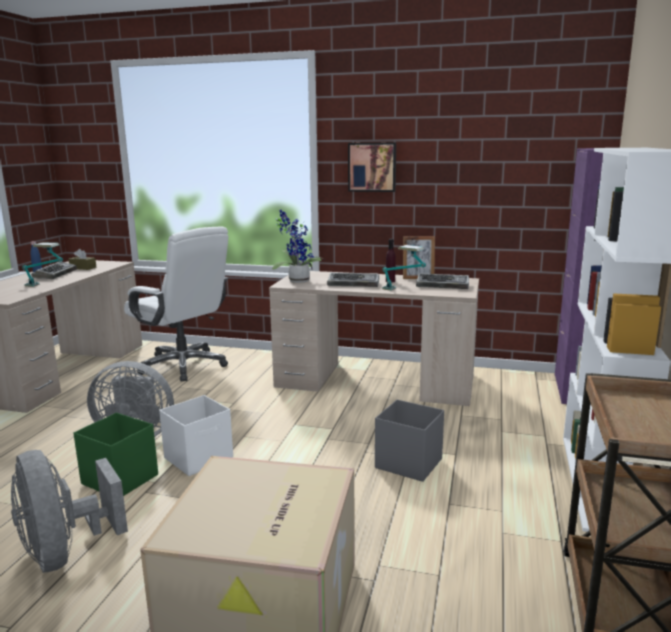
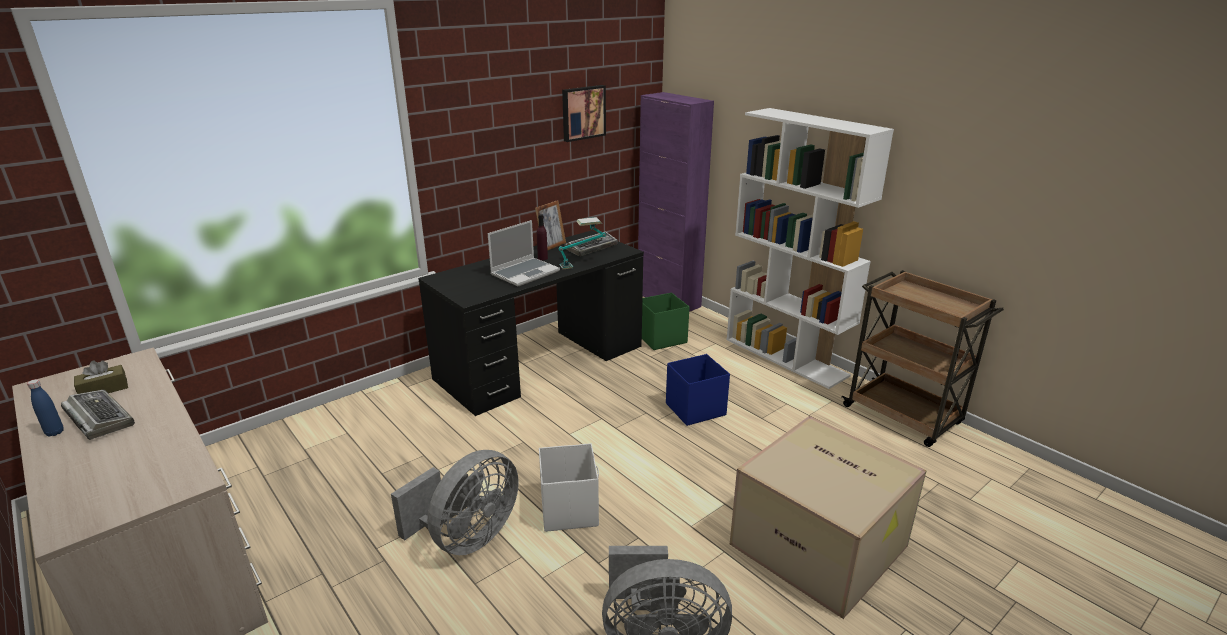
camera: 55 degrees left, 10 degrees up
(46, 286) = (165, 437): table lamp -> none
(120, 479) = (554, 574): green storage box -> green storage box (661, 339)
(184, 365) = (323, 452): white office chair -> none
(297, 280) = (464, 289): potted plant -> none
(354, 284) = (525, 273): keyboard -> laptop
(372, 167) = (473, 137): picture -> picture (582, 112)
(376, 381) = (542, 362): beige desk -> black desk
(408, 463) = (694, 409): grey storage box -> blue storage box

